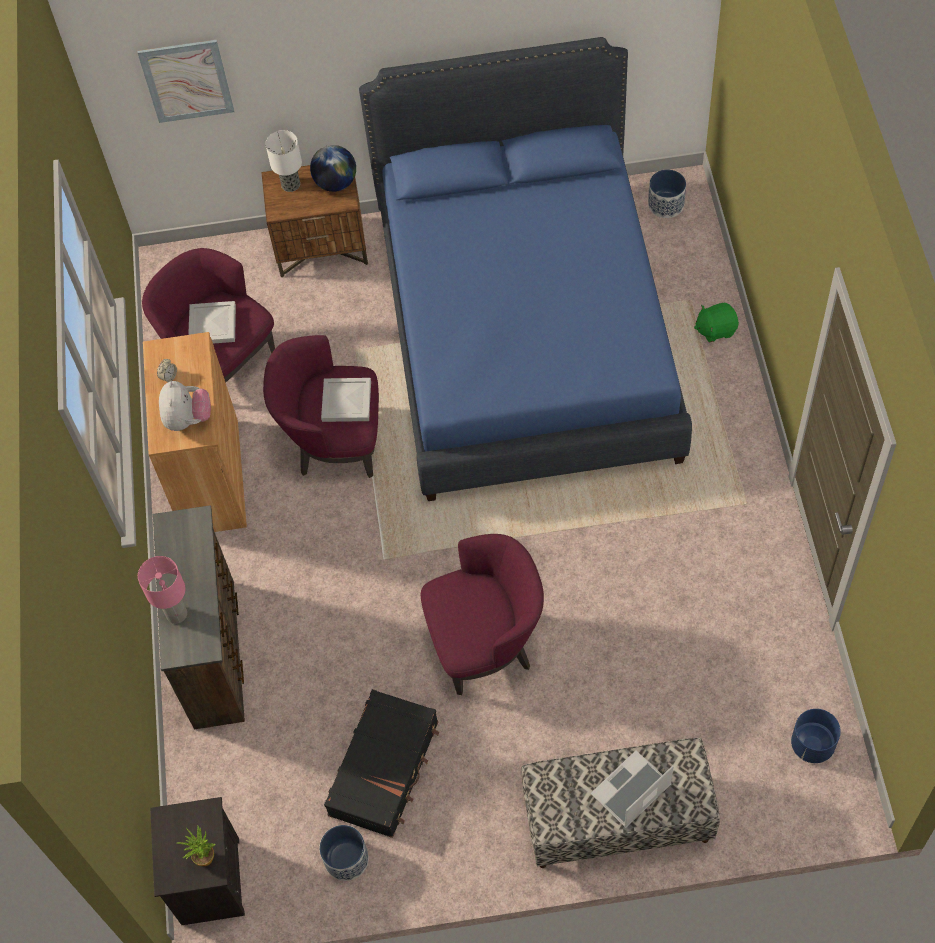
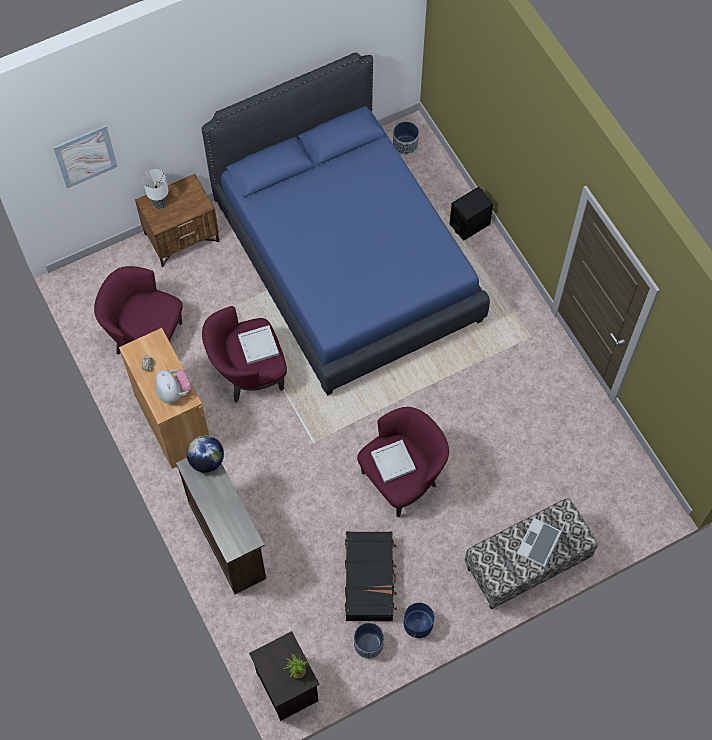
camera: 25 degrees left, 5 degrees up
(177, 614) = (222, 524): pink table lamp -> none
(212, 324) = (143, 317): white tray -> white tray (392, 461)
(336, 183) = (191, 194): globe -> globe (207, 460)
(715, 329) = (469, 224): green plush toy -> black speaker
(812, 745) = (626, 479): blue planter -> blue planter (418, 625)

